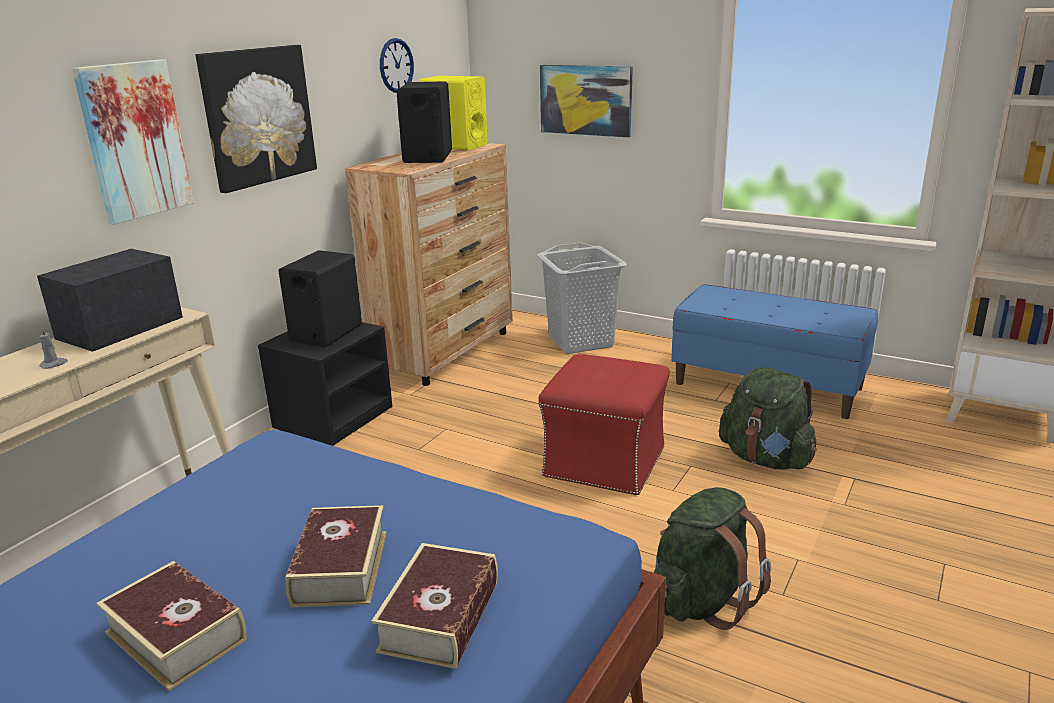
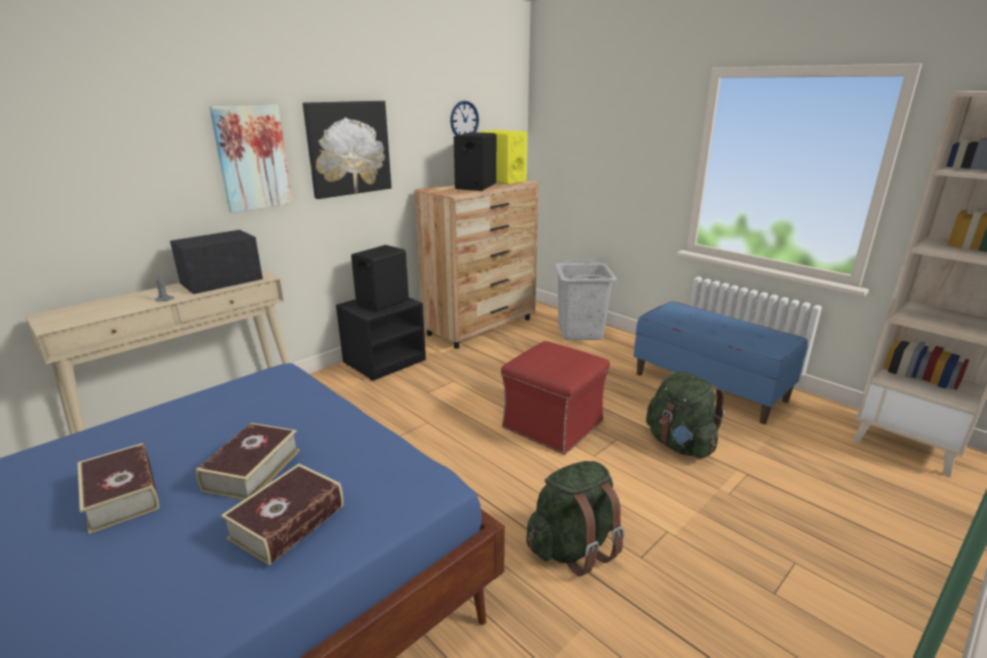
camera: 15 degrees right, 0 degrees up
(586, 100) = (603, 153): picture -> none

